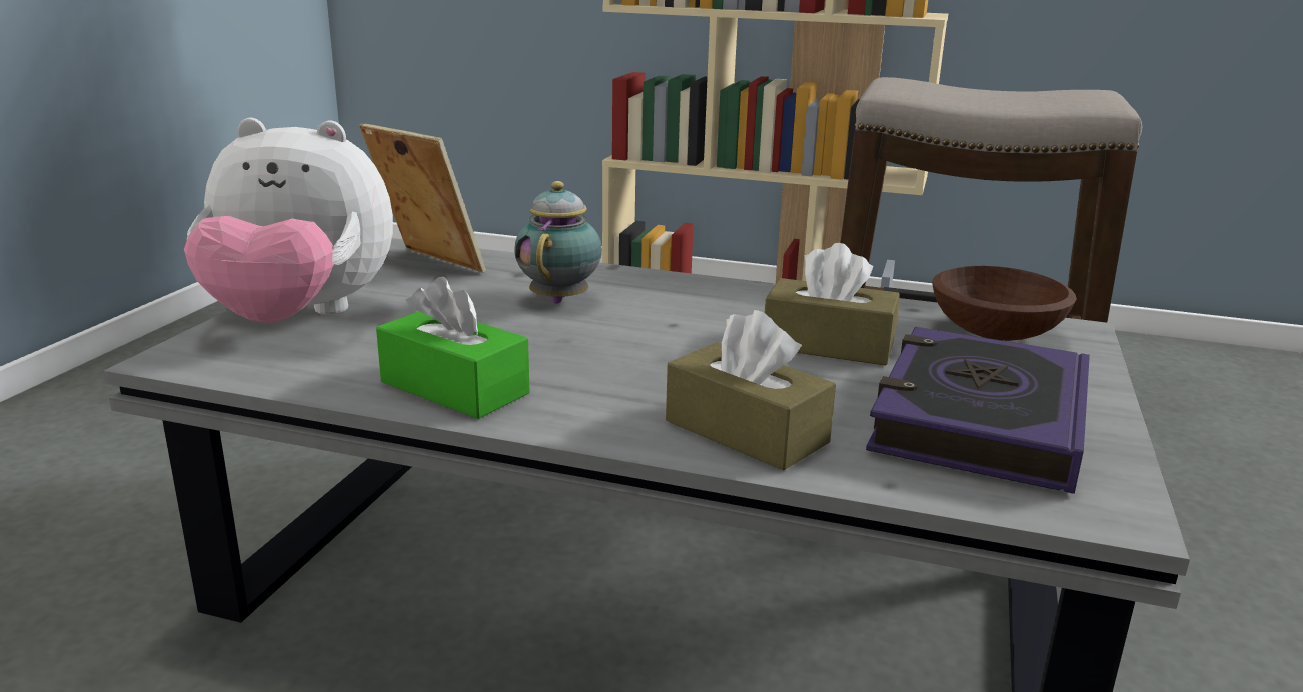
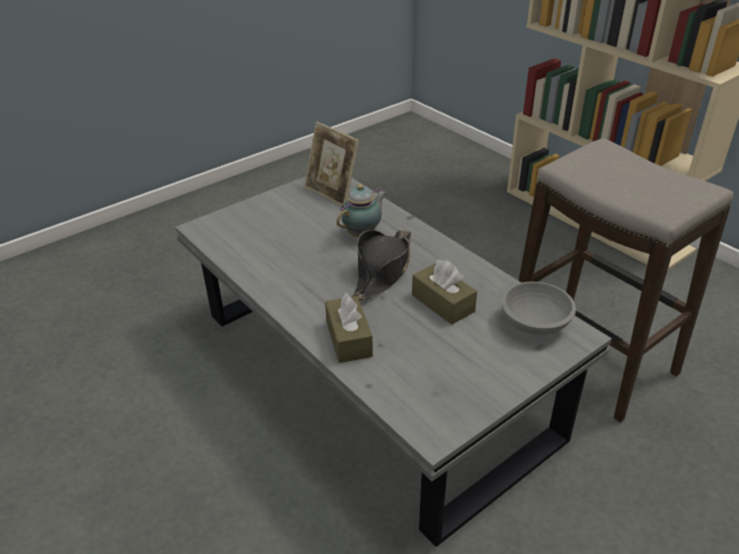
camera: 35 degrees right, 15 degrees up
(300, 318) = (255, 216): plush toy -> none
(427, 265) = (332, 193): picture frame -> picture frame turned 150 degrees clockwise
(454, 388) = (272, 276): green tissue box -> none
(666, 333) = (382, 271): none -> black hat
(978, 421) = (447, 370): book -> none
(995, 332) = (535, 322): brown bowl -> grey bowl

